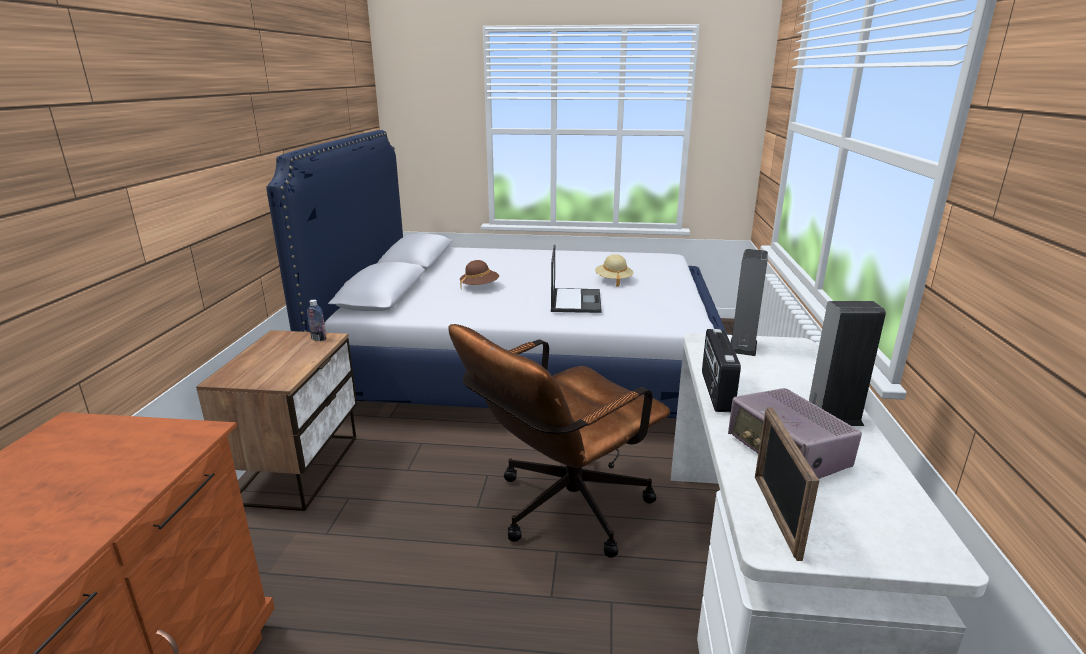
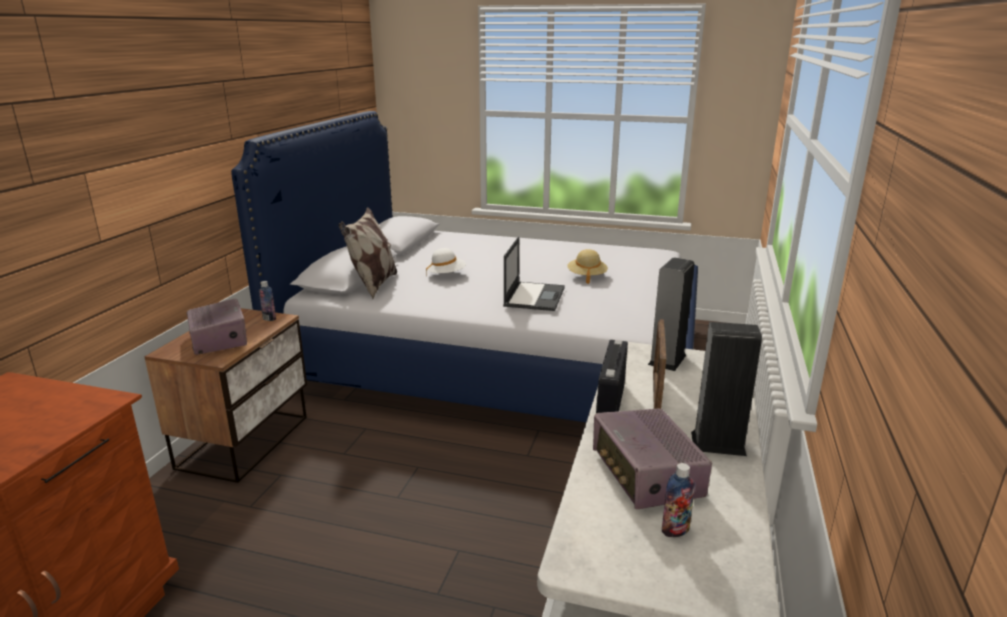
camera: 10 degrees right, 0 degrees up
(274, 363) = (219, 340): none -> radio
(411, 300) = (373, 285): none -> pillow
(479, 287) = (446, 275): brown hat -> white hat
(561, 511) = (477, 511): brown office chair -> none
(776, 515) = (595, 536): picture frame -> picture frame (656, 395)
(844, 500) = (675, 530): none -> bottle

